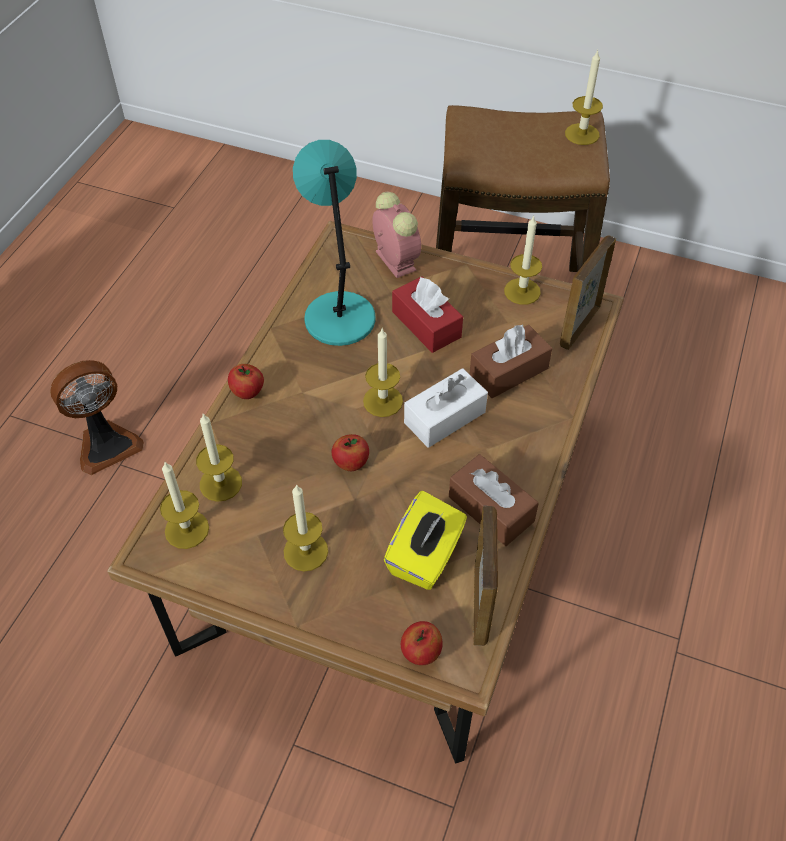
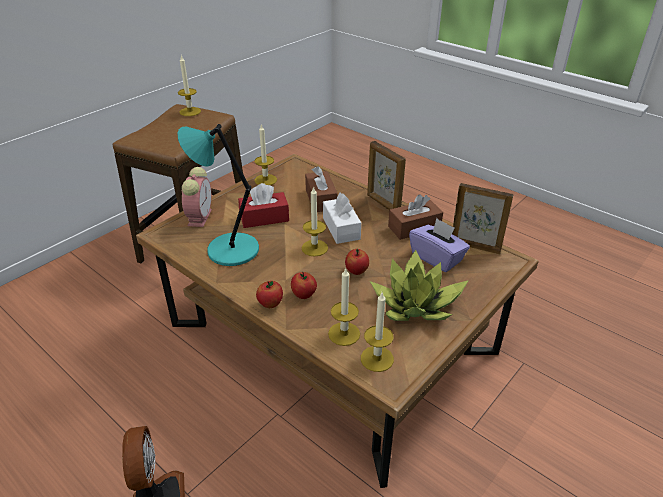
camera: 70 degrees left, 15 degrees down
(305, 551) = (416, 304): candle -> potted plant
(394, 259) = (199, 216): alarm clock -> alarm clock turned 105 degrees clockwise
(421, 652) = (500, 273): apple -> apple (304, 295)
(425, 556) = (437, 258): yellow tissue box -> purple tissue box
(579, 326) = (305, 170): picture frame -> picture frame (383, 204)

